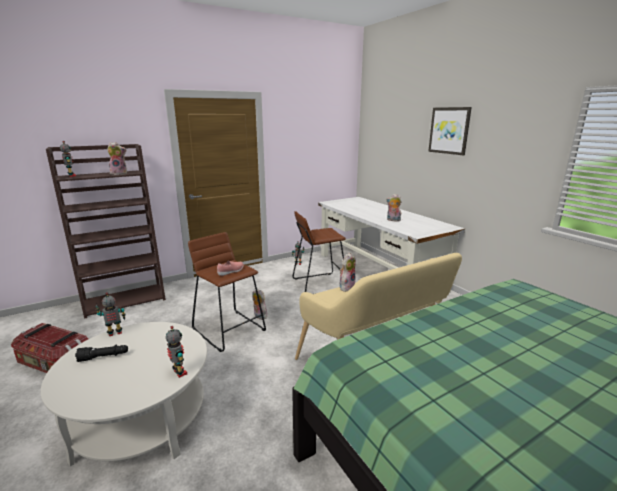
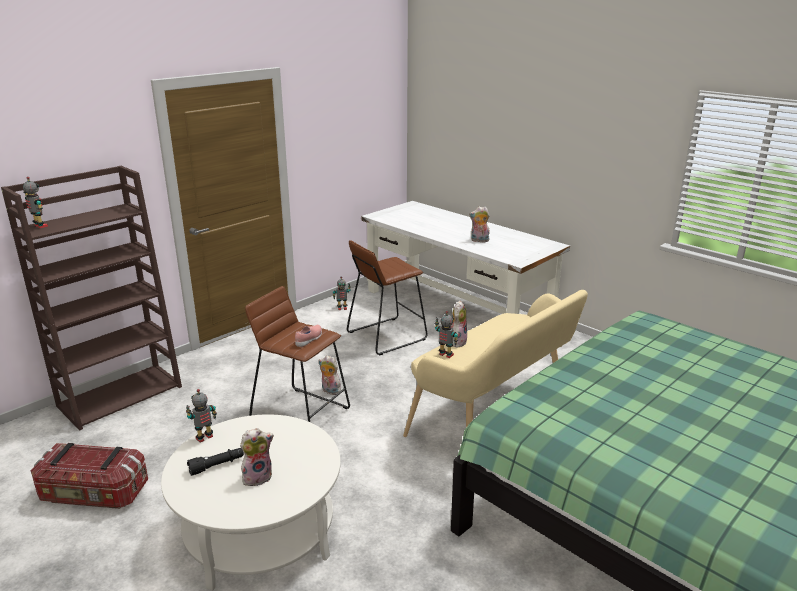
camera: 15 degrees left, 5 degrees up
(119, 173) = (108, 215): plush toy -> plush toy (258, 477)
(179, 373) = (320, 467): toy robot -> toy robot (445, 355)
(449, 130) = (543, 120): picture -> none

